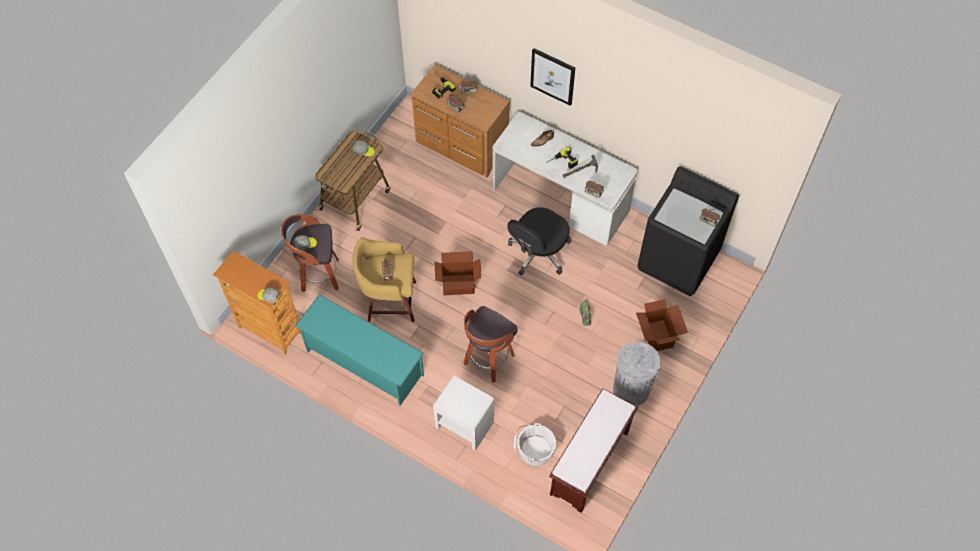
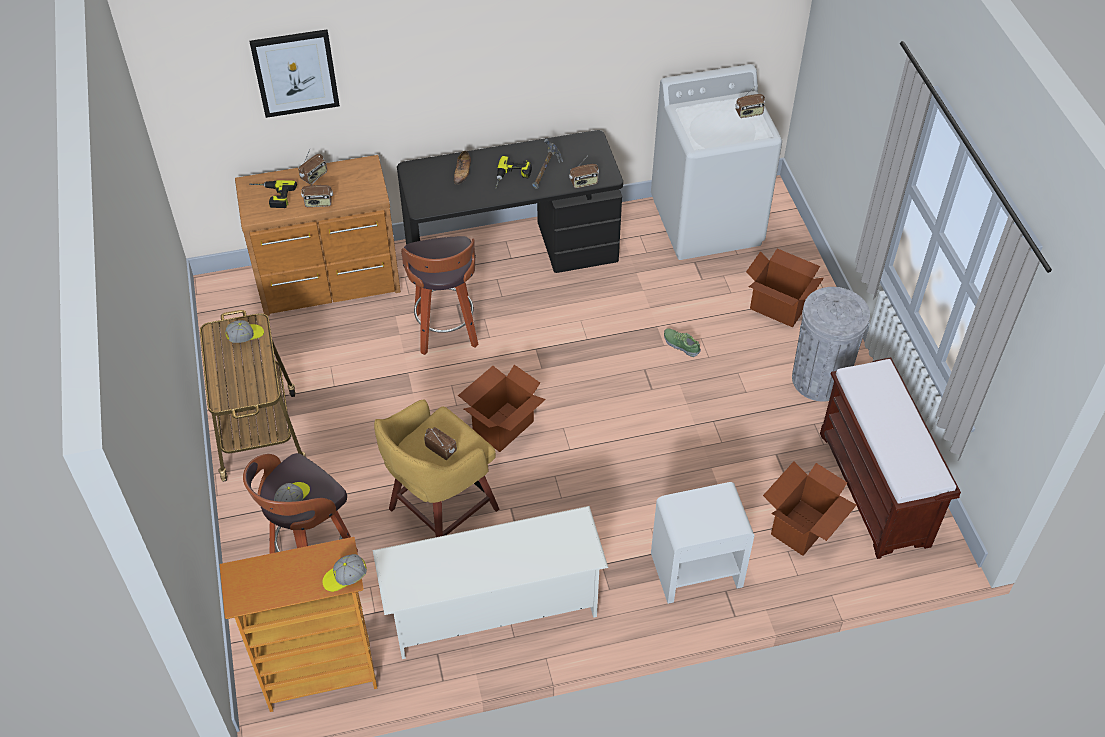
camera: 45 degrees left, 10 degrees down
(364, 363) = (492, 608): turquoise shoe rack -> white shoe rack
(488, 360) = (637, 478): stool -> stool (446, 332)
(533, 450) = (802, 528): white bucket -> cardboard box
(538, 252) = (554, 324): black office chair -> none
(553, 76) = (439, 59): picture -> picture (295, 73)
(560, 198) = (511, 253): white desk -> black desk
(678, 260) = (707, 221): black washing machine -> white washing machine

